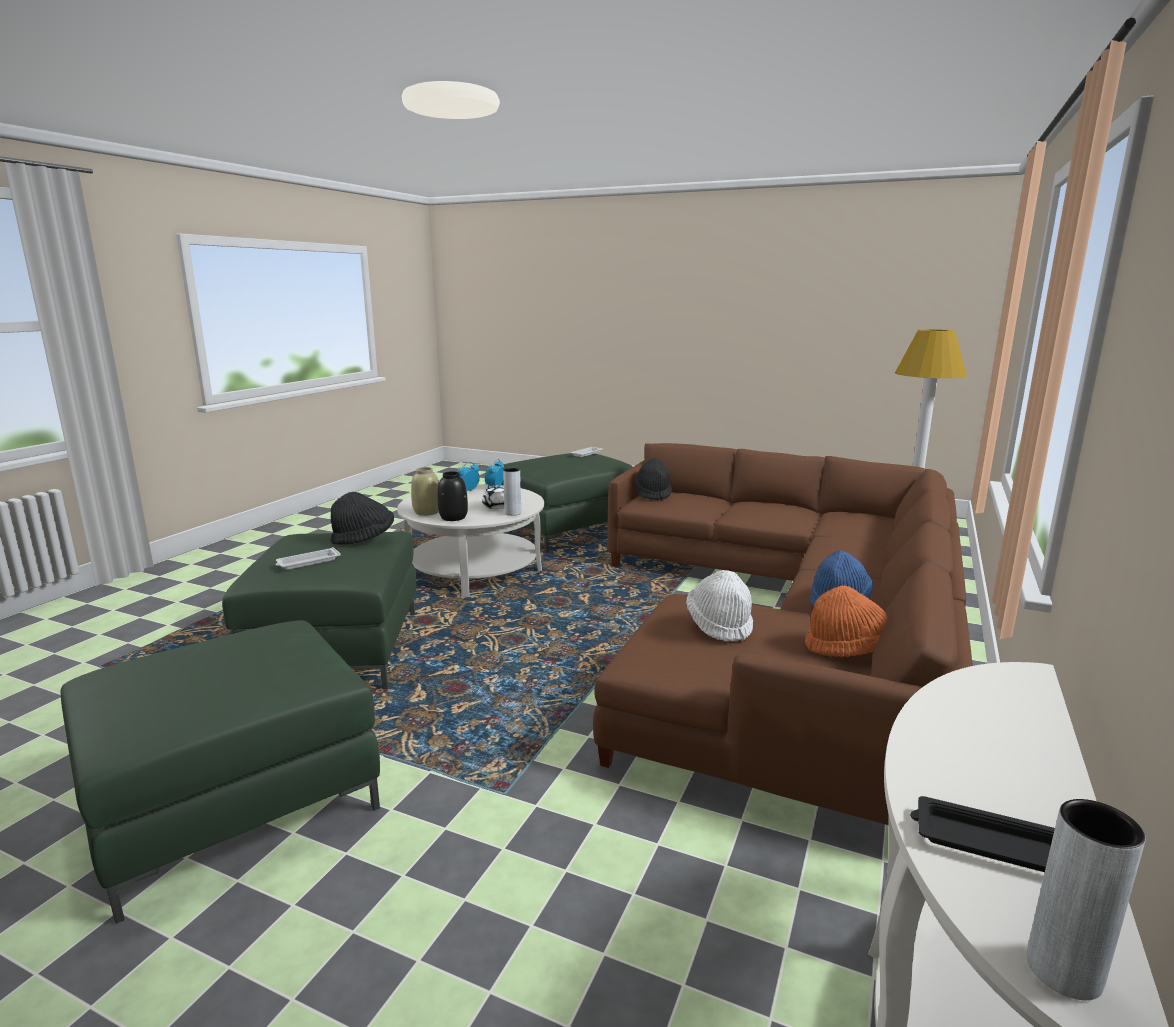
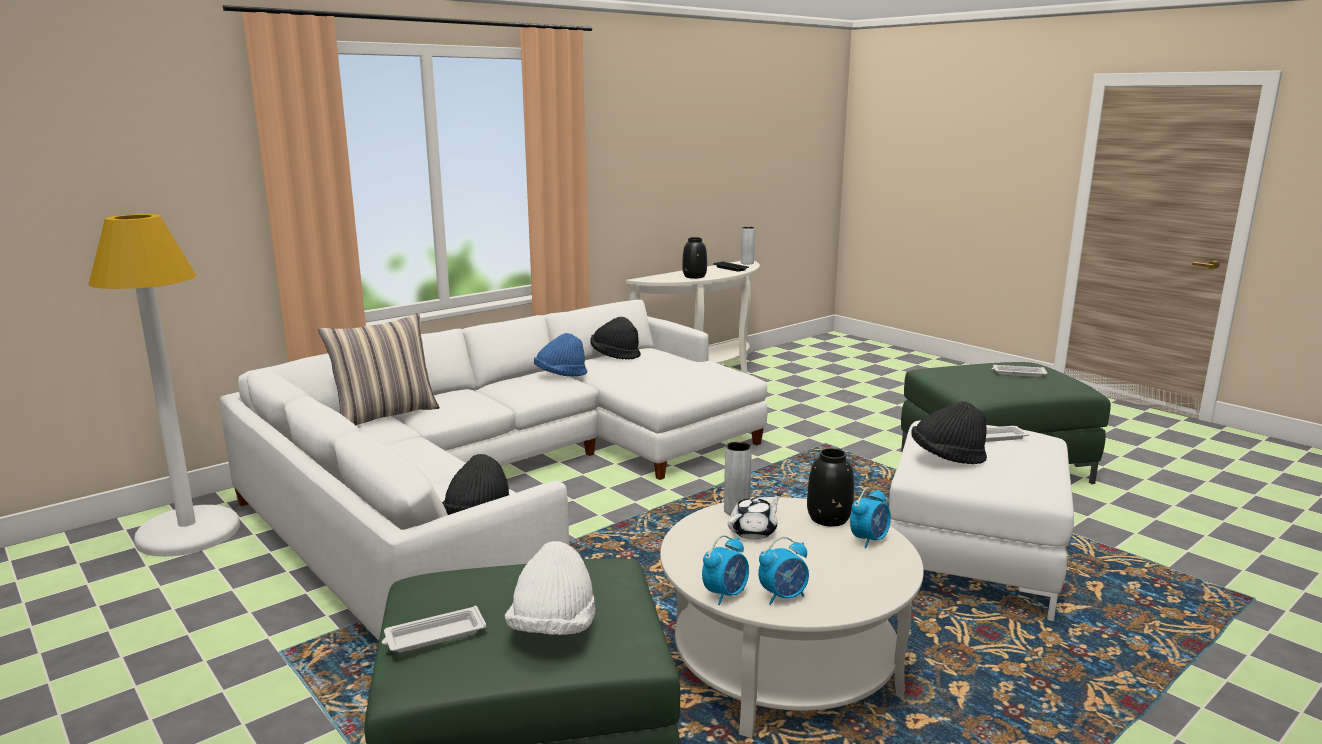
camera: 155 degrees left, 0 degrees up
(184, 679) = (1018, 373): none -> white tray
(337, 651) = (972, 560): green ottoman -> white ottoman
(427, 512) = (869, 540): beige vase -> alarm clock
(719, 625) = (668, 373): white hat -> white hat (553, 628)
(792, 632) = (508, 484): brown sofa -> white sofa
(847, 647) = (615, 355): orange hat -> black hat
(866, 532) = (386, 414): none -> pillow
(958, 724) = (695, 276): none -> black vase

